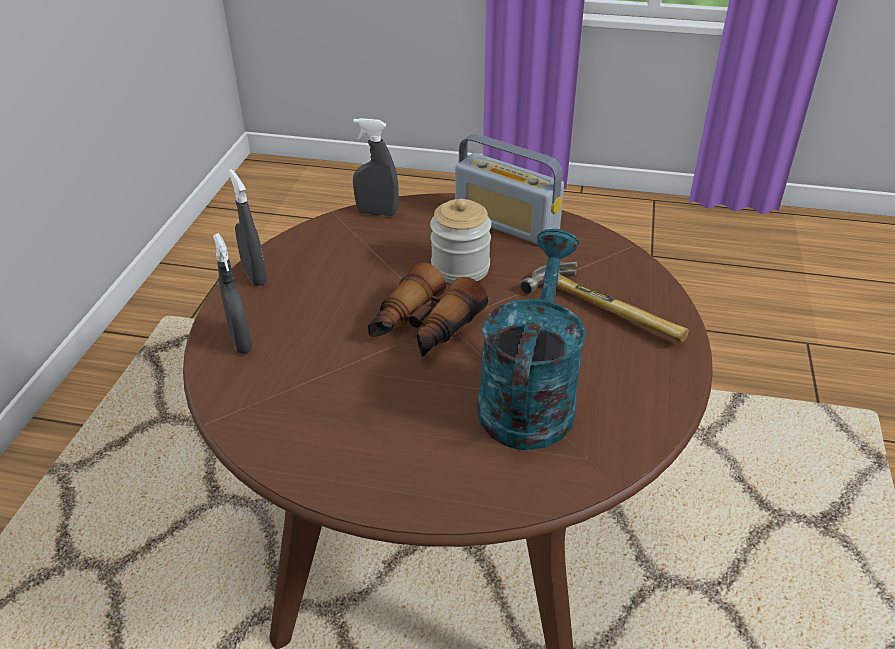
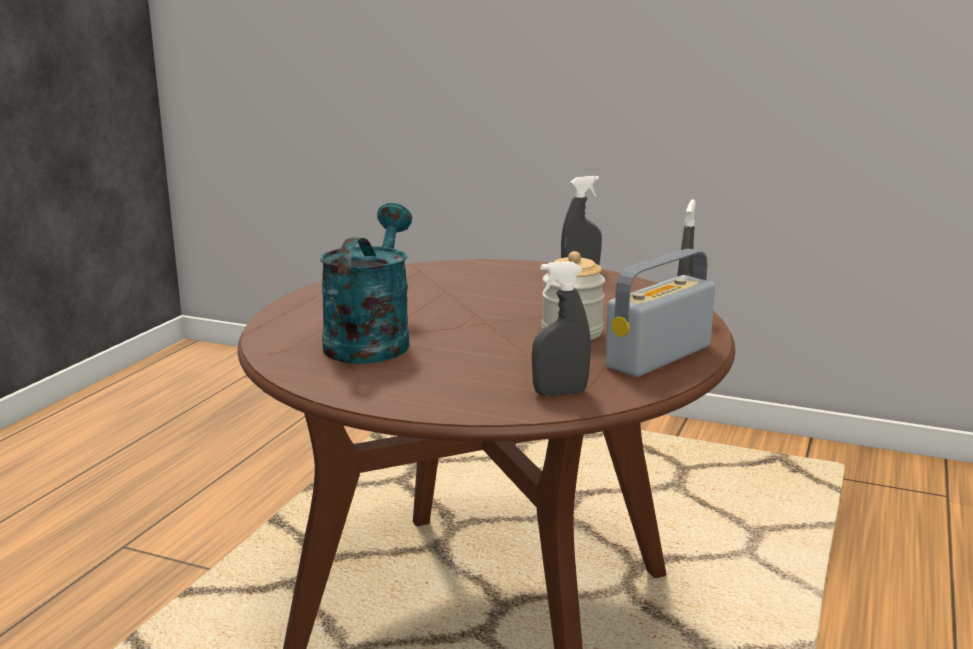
camera: 100 degrees right, 20 degrees down
(240, 341) = (493, 269): grey spray bottle -> grey spray bottle (560, 393)
(423, 328) = (482, 315): binoculars -> none
(529, 396) = (371, 340): turquoise watering can -> turquoise watering can turned 105 degrees counterclockwise
(608, 307) = (480, 382): hammer -> none

